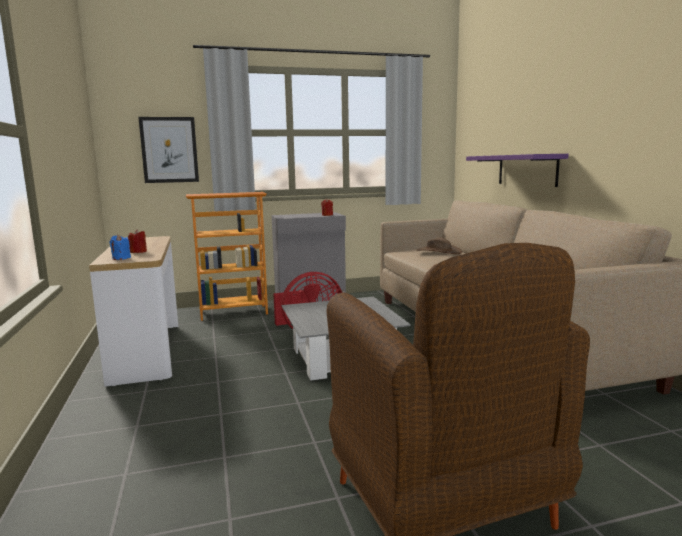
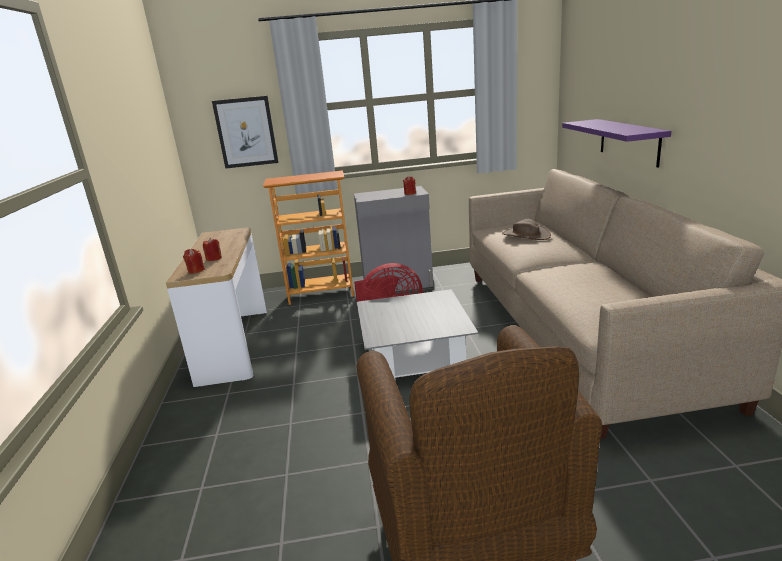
camera: 10 degrees right, 10 degrees up
(121, 258) = (196, 270): blue candle -> red candle

